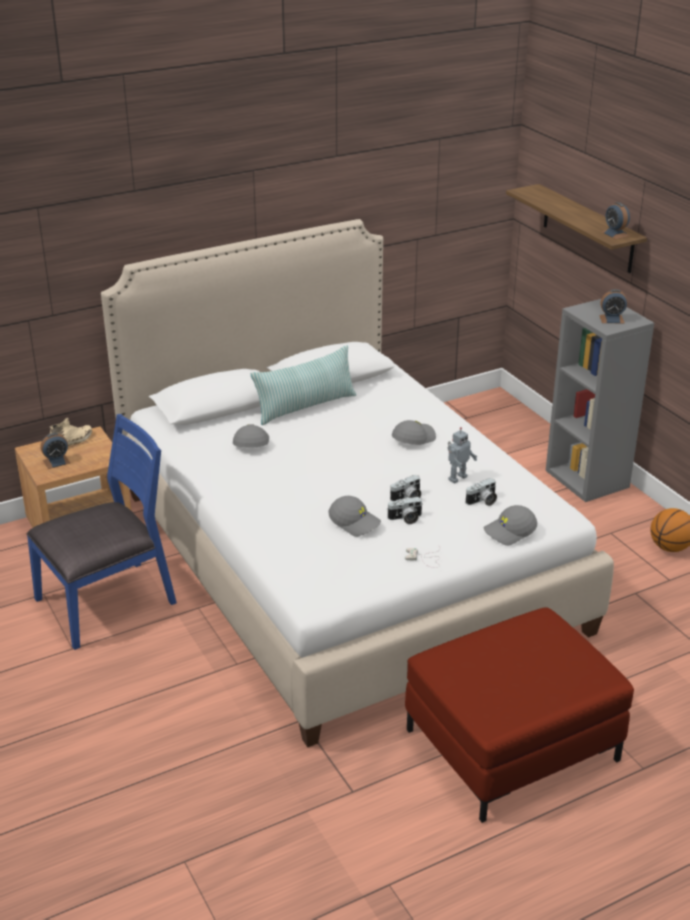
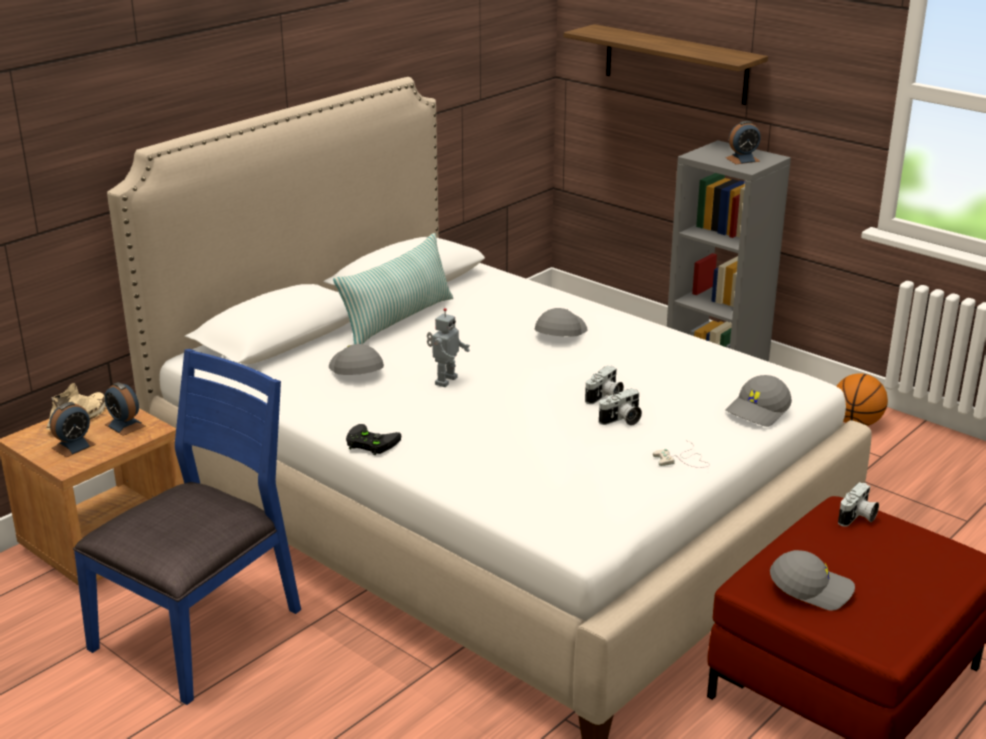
camera: 20 degrees left, 5 degrees down
(223, 501) = (369, 443): none -> black game controller
(355, 522) = (564, 434): grey cap -> grey cap (811, 588)
(457, 478) = (646, 365): toy robot -> toy robot (445, 380)
(482, 501) = (698, 385): camera -> camera (858, 517)
(615, 234) = (731, 56): alarm clock -> alarm clock (125, 425)

